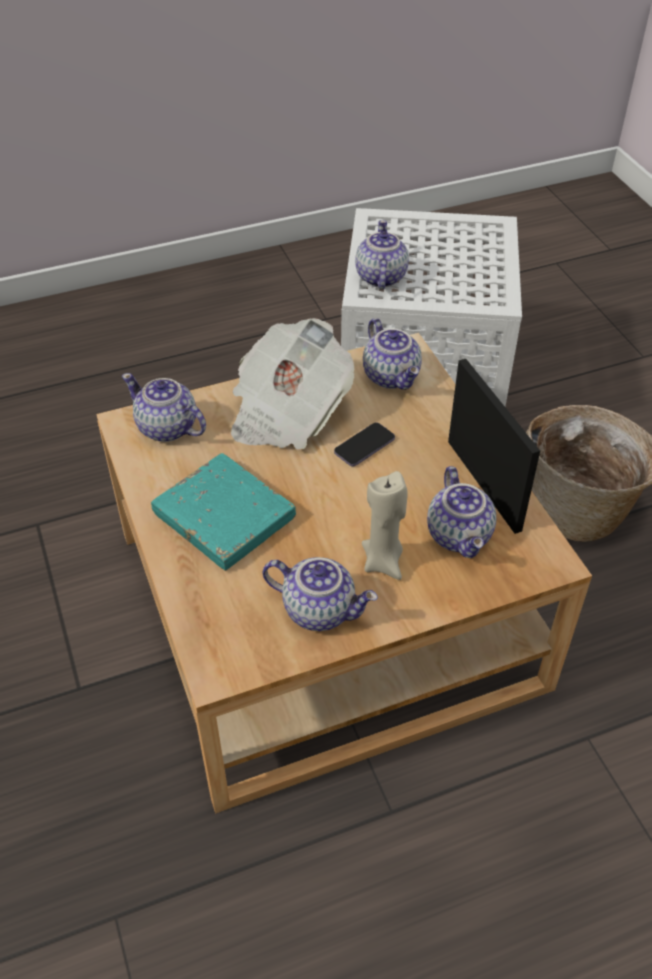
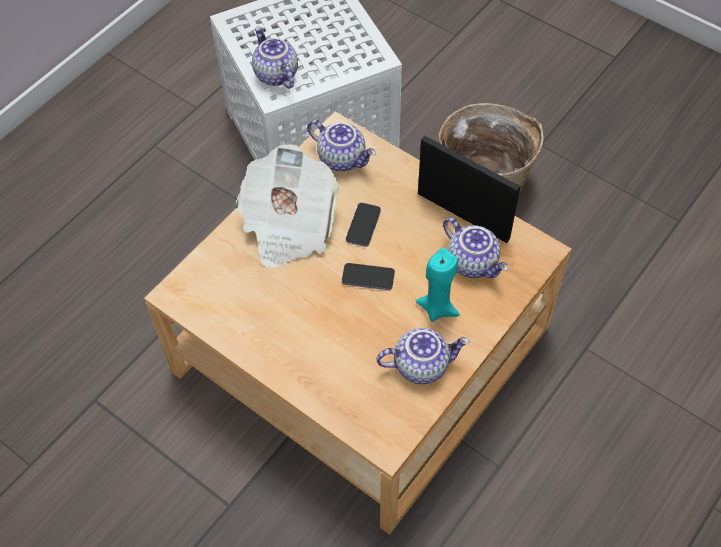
camera: 30 degrees left, 10 degrees up
(167, 428) = (209, 282): teapot -> none
(224, 516) = (306, 331): turquoise book -> none
(330, 496) = (368, 277): none -> phone
(383, 561) = (437, 308): beige candle -> turquoise candle

